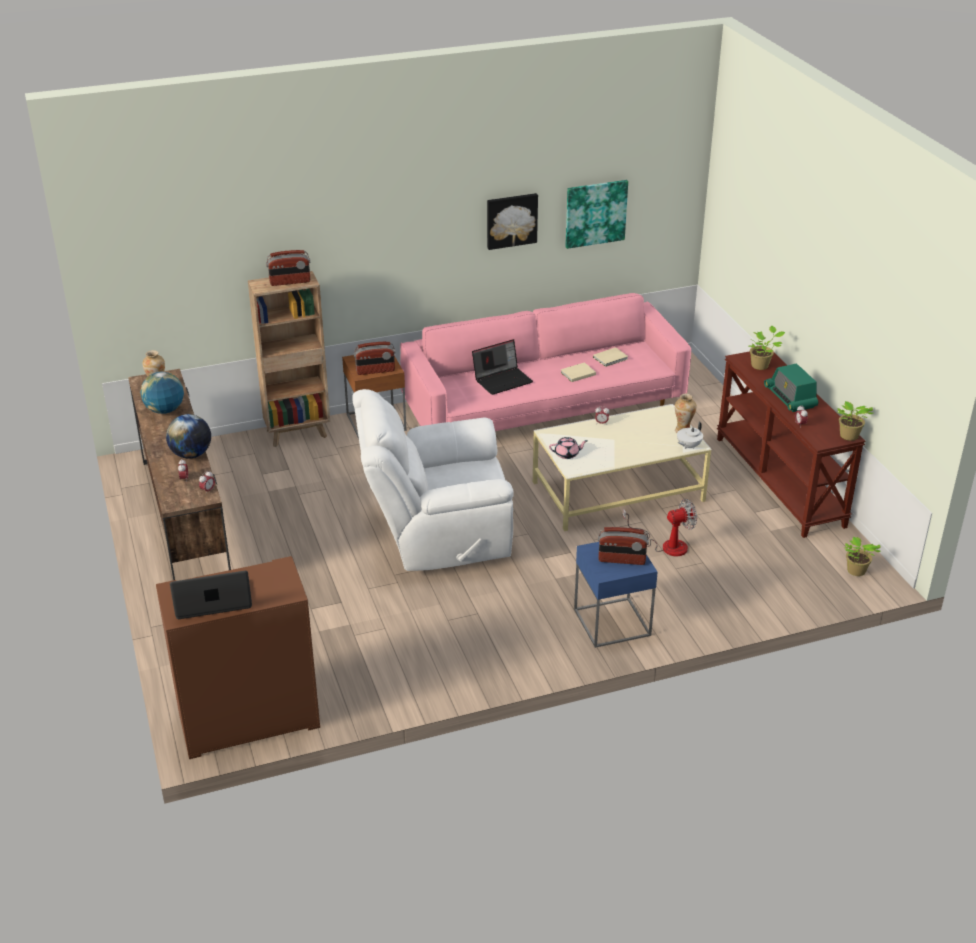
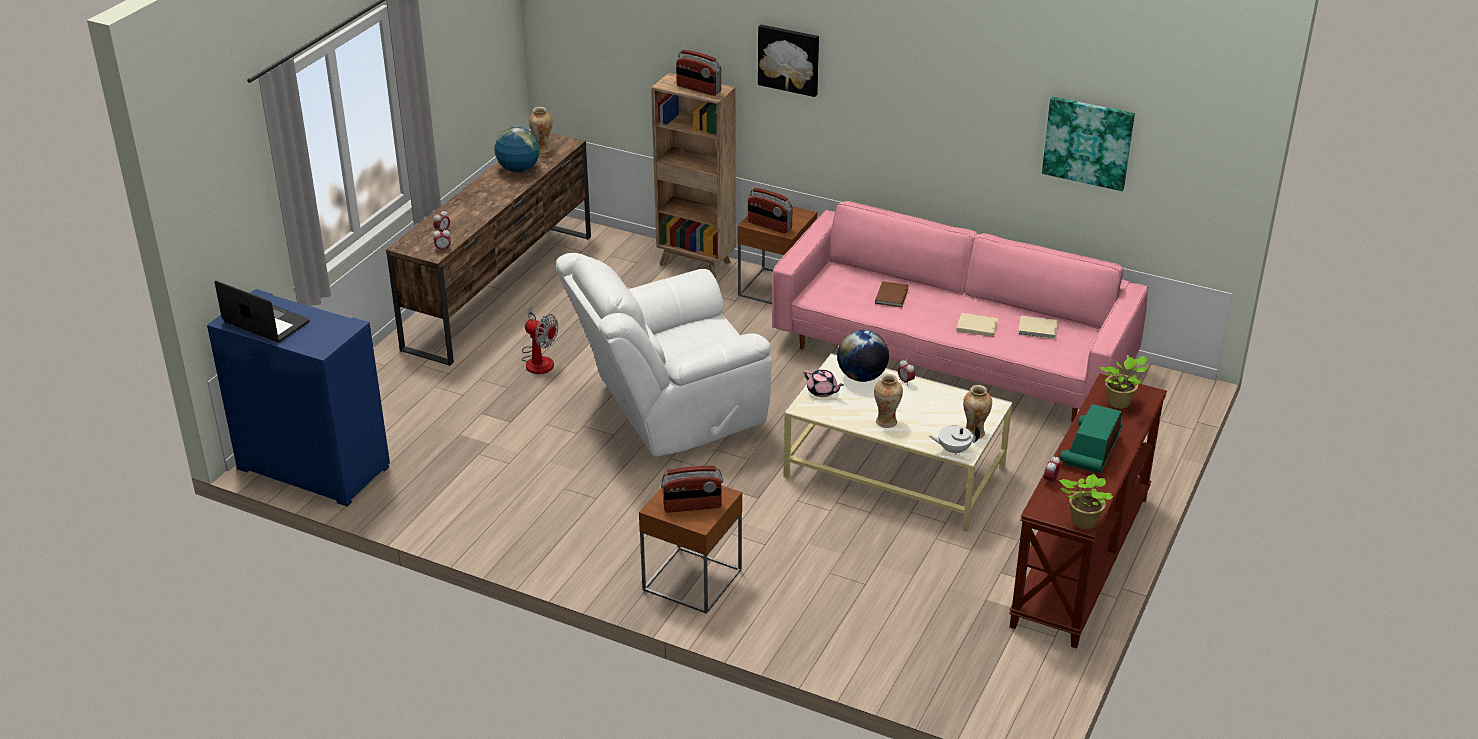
camera: 45 degrees right, 0 degrees up
(191, 454) = (478, 215): globe -> globe (862, 377)
(248, 720) = (312, 468): brown cabinet -> blue cabinet
(436, 536) = (667, 414): white armchair -> white armchair turned 60 degrees counterclockwise
(502, 380) = (892, 295): laptop -> brown book
(511, 220) = (976, 112): picture -> picture (789, 59)
(612, 622) = (692, 579): blue side table -> brown side table
(621, 560) = (692, 506): radio -> radio turned 60 degrees counterclockwise
(629, 451) = (886, 422): none -> vase
(666, 545) = (857, 546): fan -> fan (539, 359)
(856, 571) = (1008, 693): potted plant -> none

